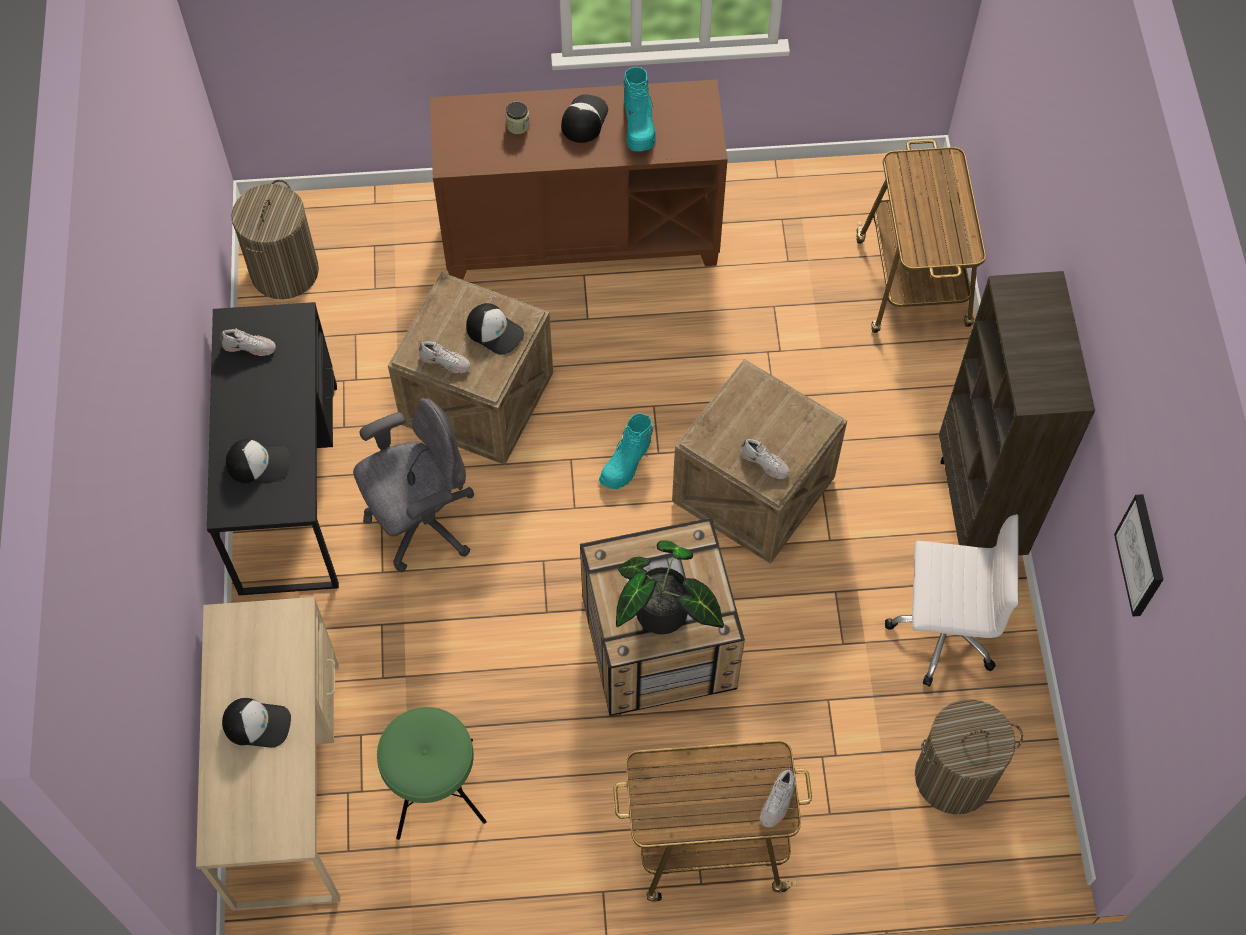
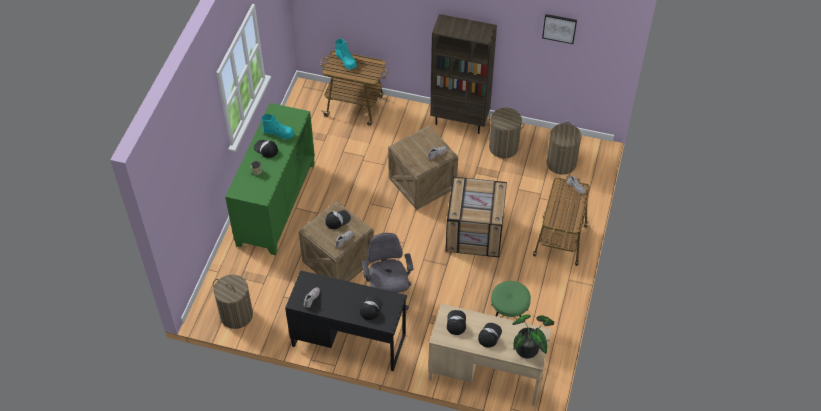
camera: 70 degrees left, 10 degrees down
(271, 643) = (456, 322): none -> cap
(581, 235) = (275, 203): brown cabinet -> green cabinet
(627, 463) = (392, 219): turquoise boot -> turquoise boot (346, 61)
(664, 617) = (488, 202): potted plant -> potted plant (530, 348)
(941, 629) = (503, 147): white office chair -> laundry basket

